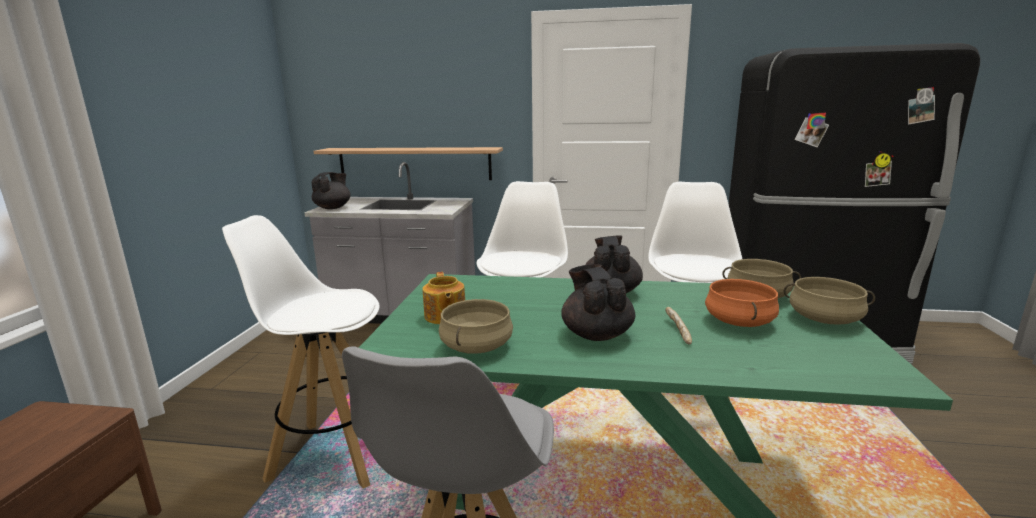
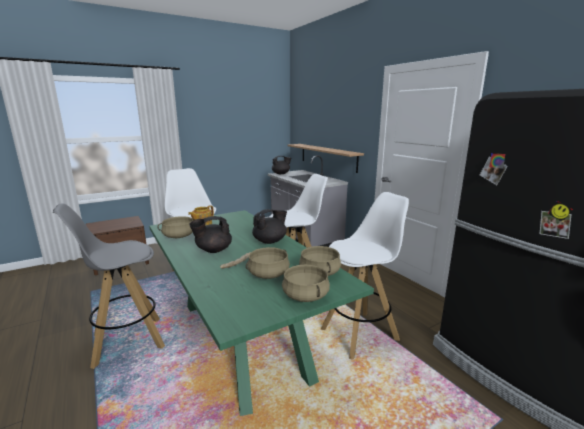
camera: 50 degrees right, 0 degrees up
(596, 334) = (213, 250): black teapot -> black teapot turned 150 degrees counterclockwise
(738, 321) = (268, 274): orange cooking pot -> beige cooking pot

